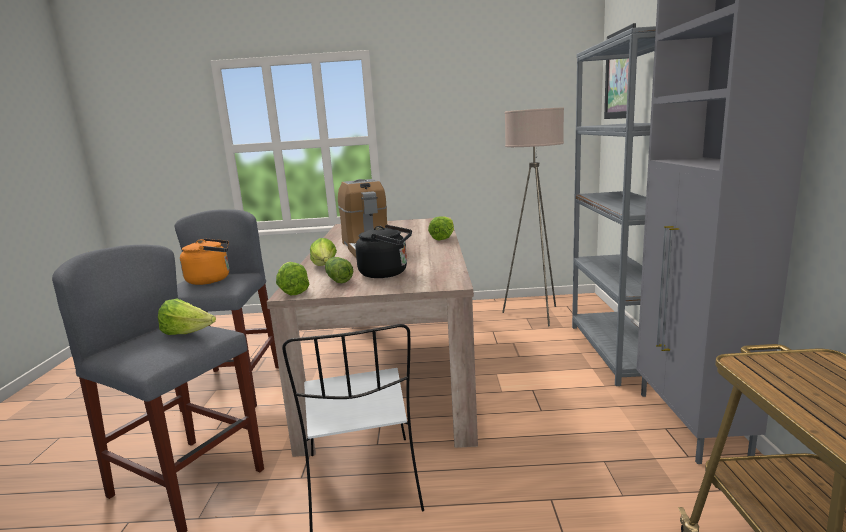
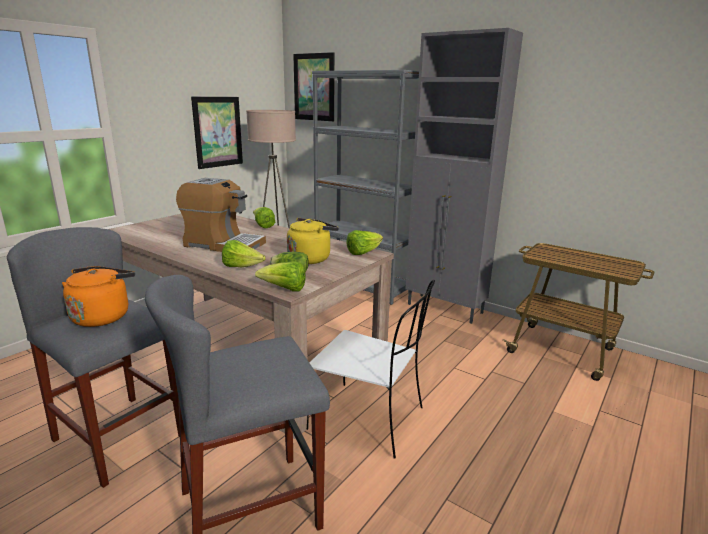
camera: 55 degrees left, 5 degrees up
(188, 334) = (262, 352): lettuce -> lettuce (363, 253)
(387, 273) = (311, 258): black kettle -> yellow kettle
(494, 138) = (218, 132): none -> picture

